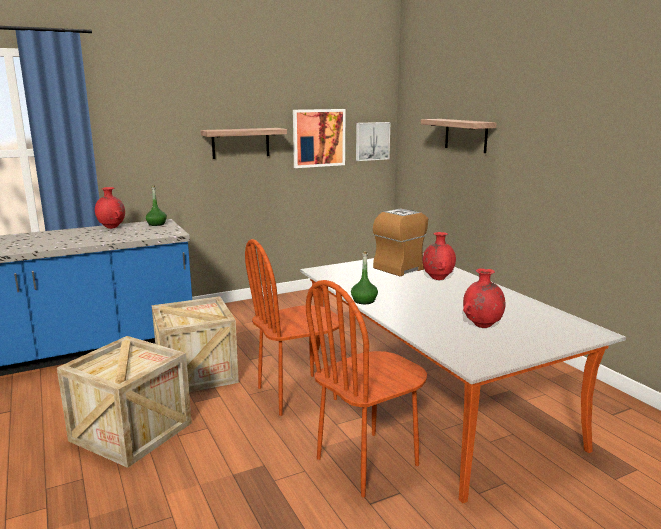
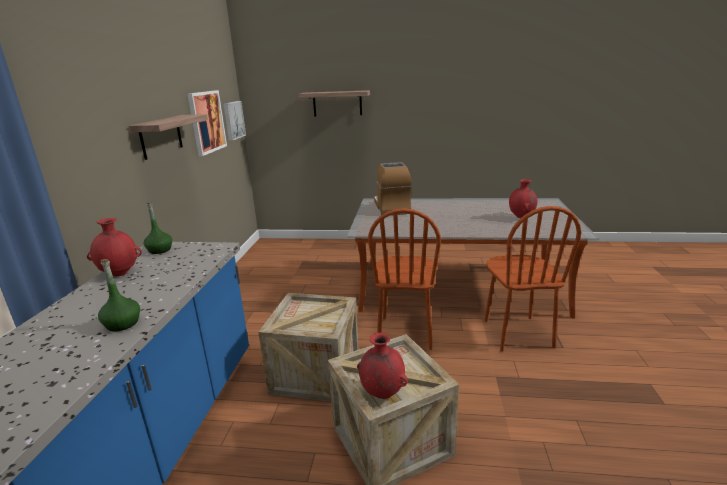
camera: 55 degrees left, 5 degrees up
(364, 301) = (448, 232): green bottle -> green bottle (122, 324)
(437, 278) = (427, 206): red vase -> red vase (382, 393)

